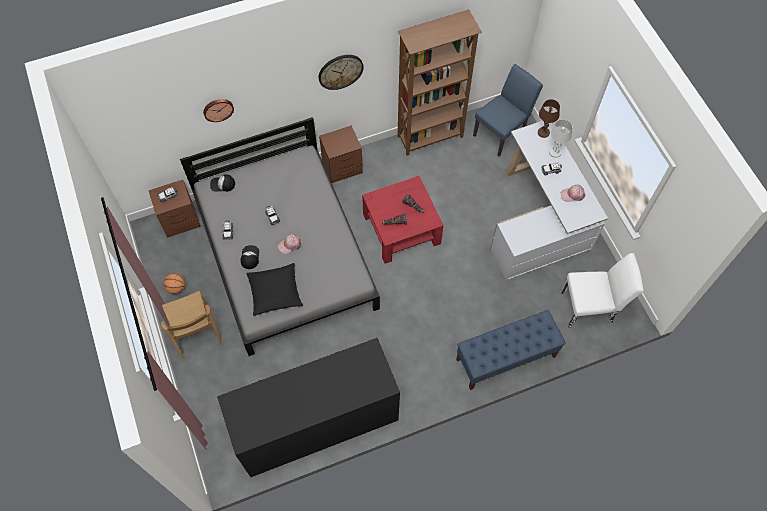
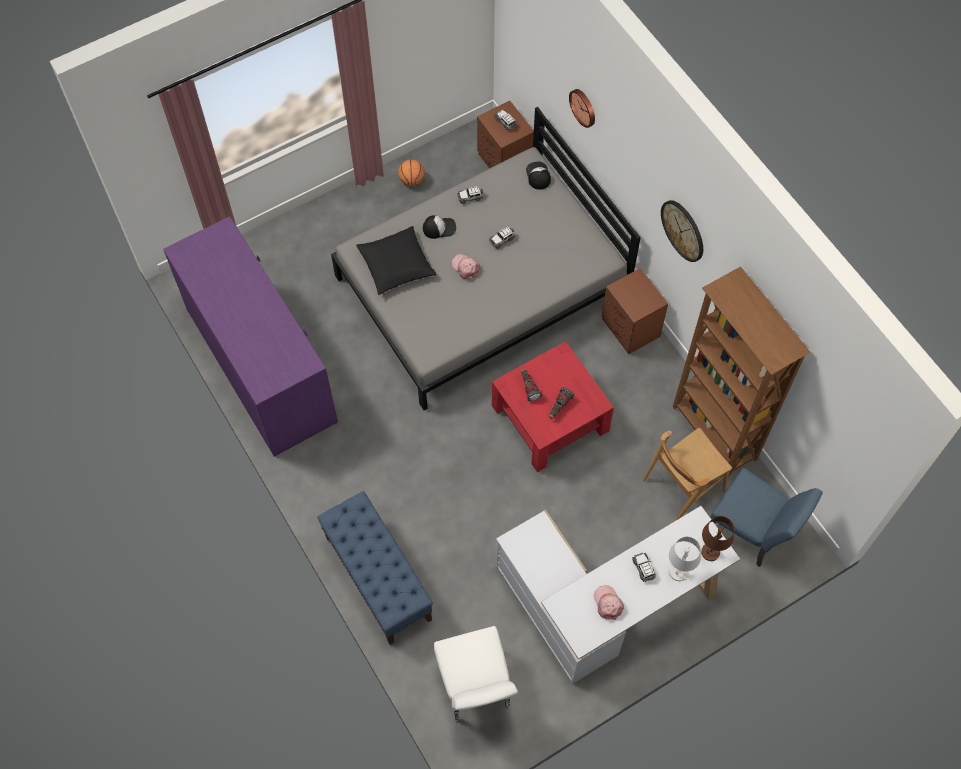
camera: 80 degrees right, 0 degrees up
(195, 332) = (356, 214): brown chair -> brown chair (683, 485)
(315, 422) = (261, 364): black dresser -> purple dresser

